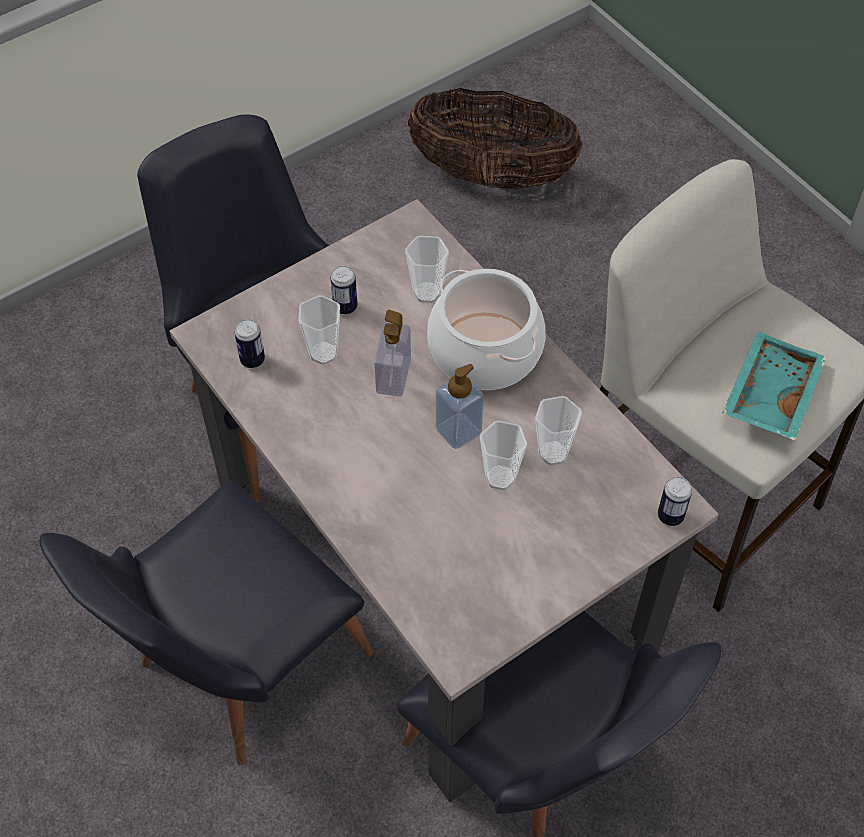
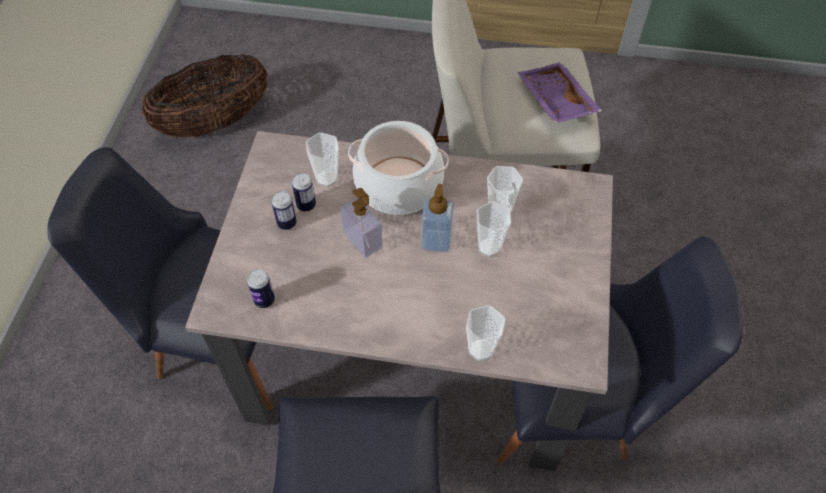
camera: 45 degrees left, 0 degrees up
(323, 353) = (305, 260): cup -> cup (481, 350)
(670, 516) = (593, 195): can -> can (306, 205)
(768, 394) = (554, 101): turquoise tray -> purple tray

